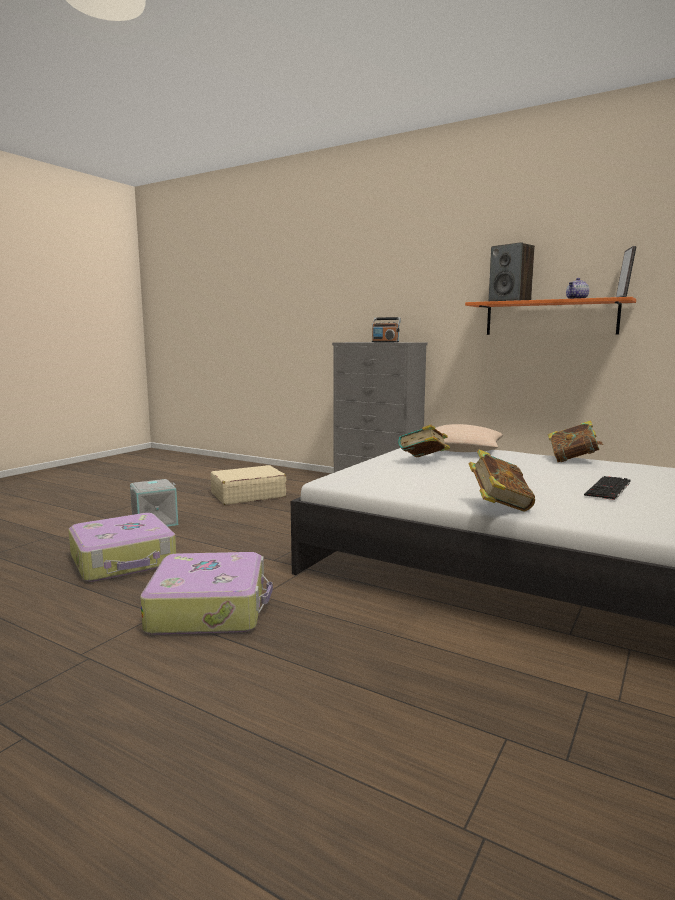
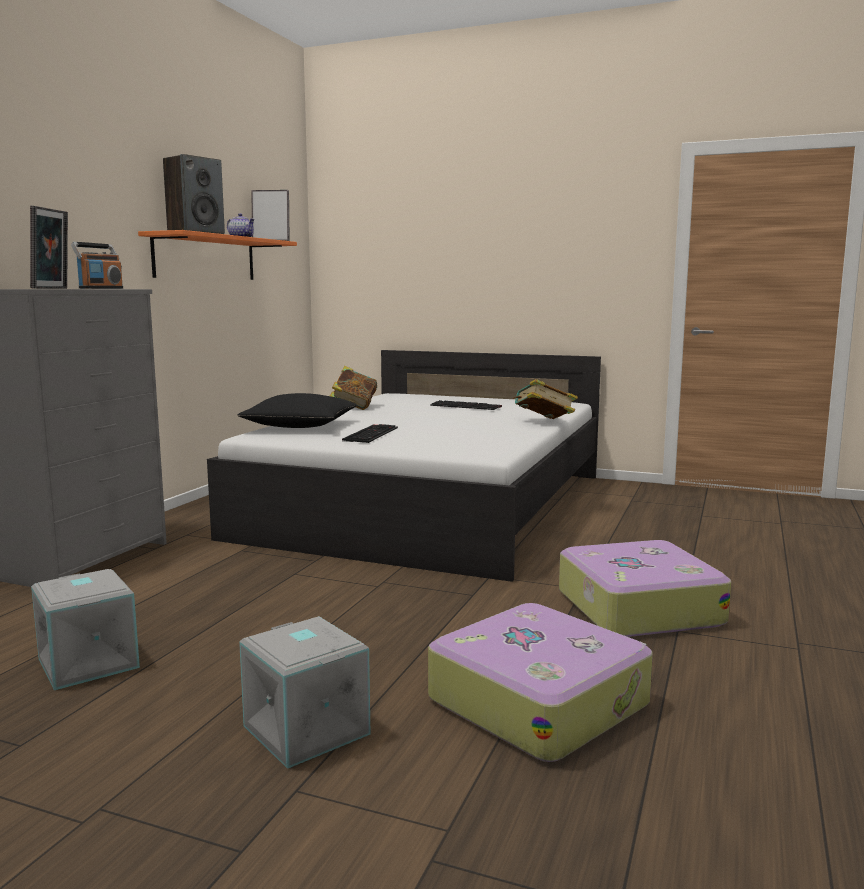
camera: 100 degrees left, 0 degrees up
(248, 495) = (90, 663): beige suitcase -> grey storage box
(353, 342) = (53, 288): none -> picture frame
(423, 461) = (370, 434): book -> keyboard
(461, 450) = (301, 426): beige pillow -> black pillow

